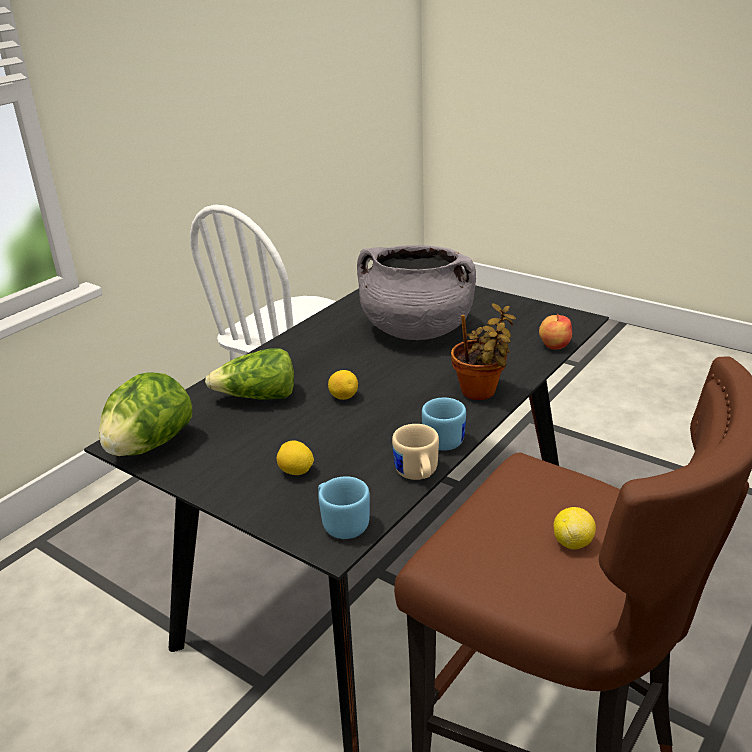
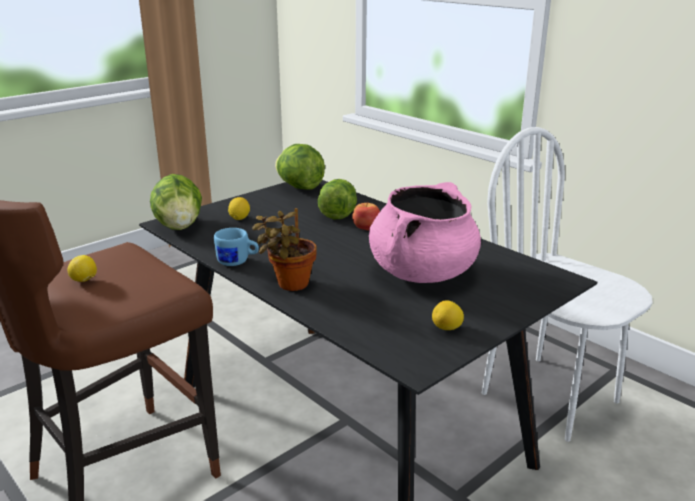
camera: 100 degrees right, 5 degrees down
(342, 523) = (179, 226): blue mug -> lettuce
(343, 397) = (319, 236): lemon -> lemon (447, 328)
(416, 330) = (422, 273): grey cooking pot -> pink cooking pot
(417, 475) = (203, 249): beige mug -> none
(554, 345) = (358, 336): apple -> apple (366, 227)

